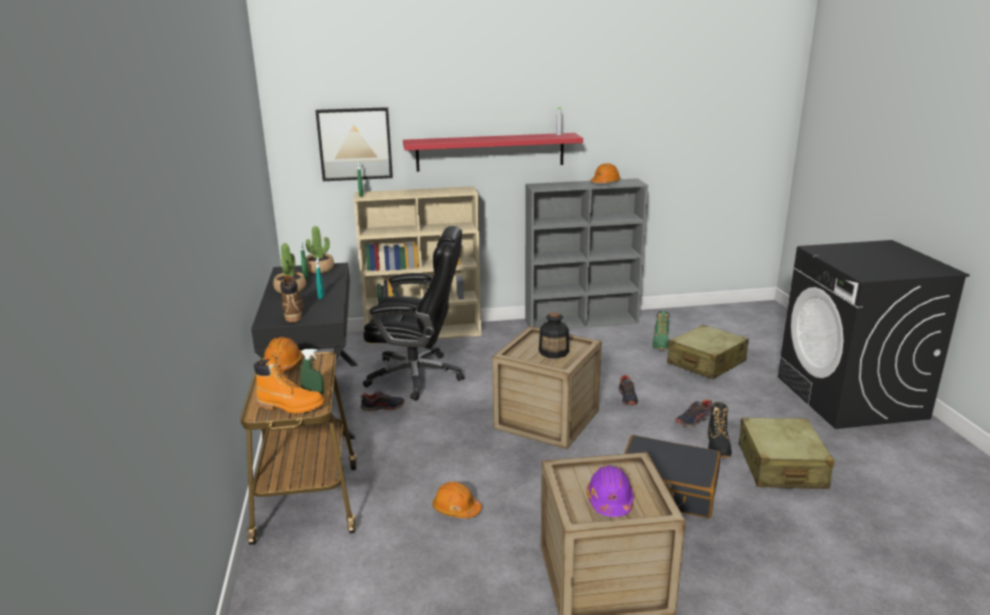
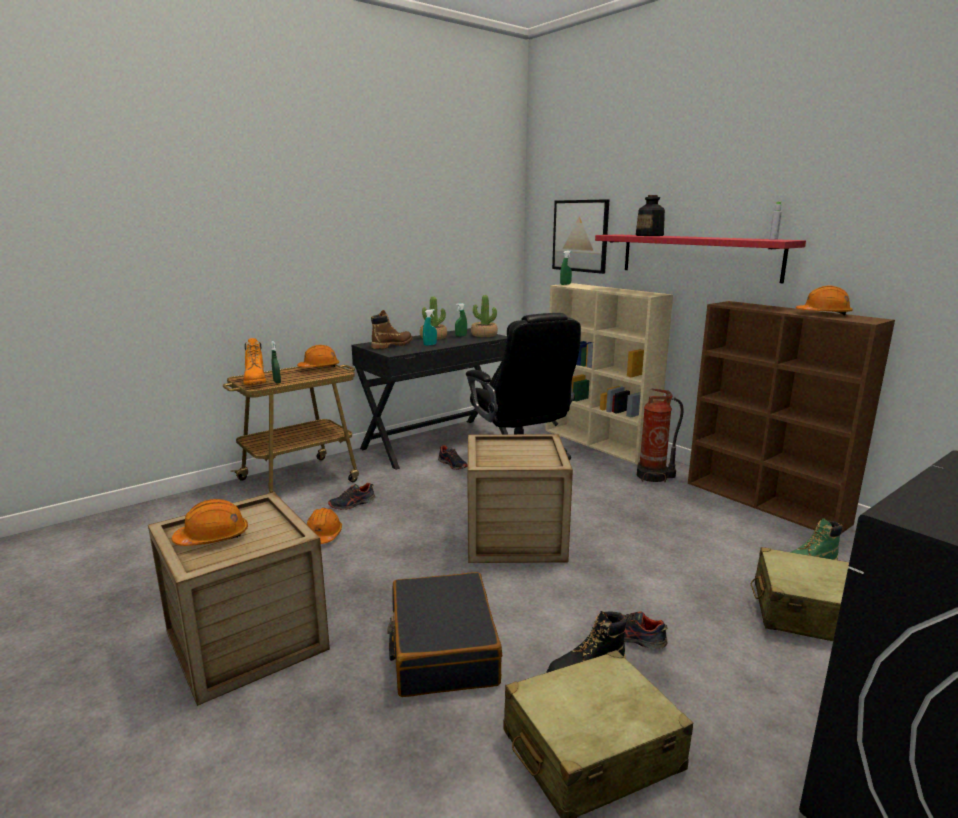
camera: 60 degrees right, 5 degrees down
(508, 338) = (653, 477): none -> fire extinguisher
(554, 352) = (516, 456): bottle -> bottle (649, 235)
(582, 321) = (766, 503): grey bookcase -> brown bookcase
(610, 501) = (213, 538): purple hard hat -> orange hard hat
(627, 398) = (623, 574): shoe -> shoe (352, 504)

